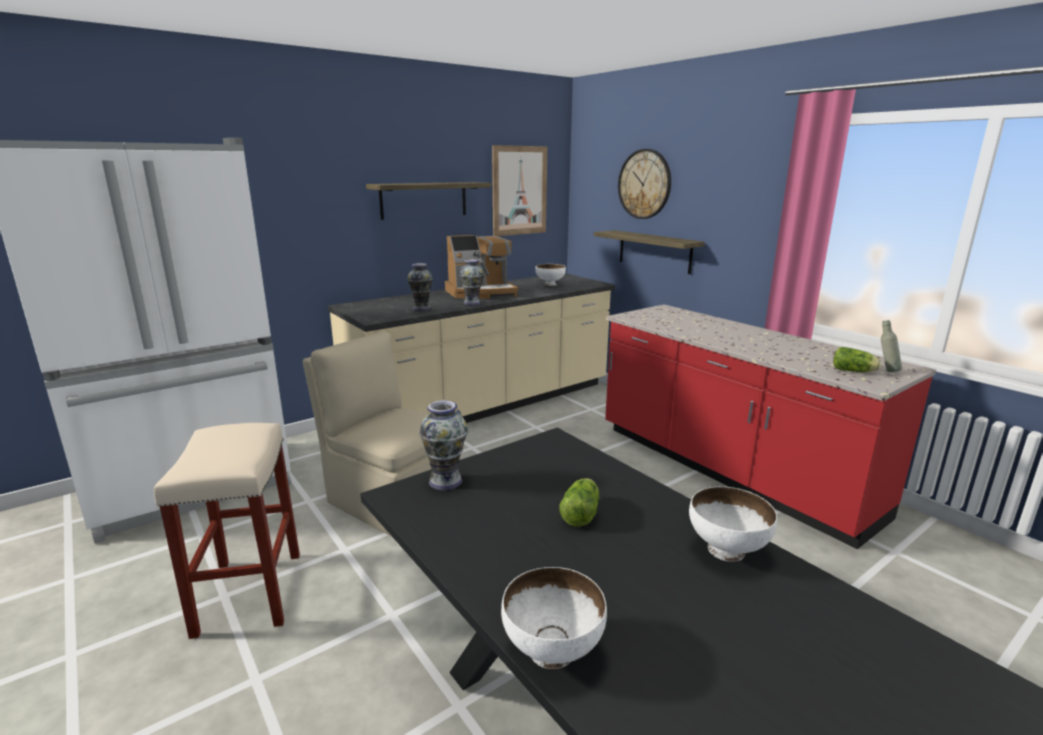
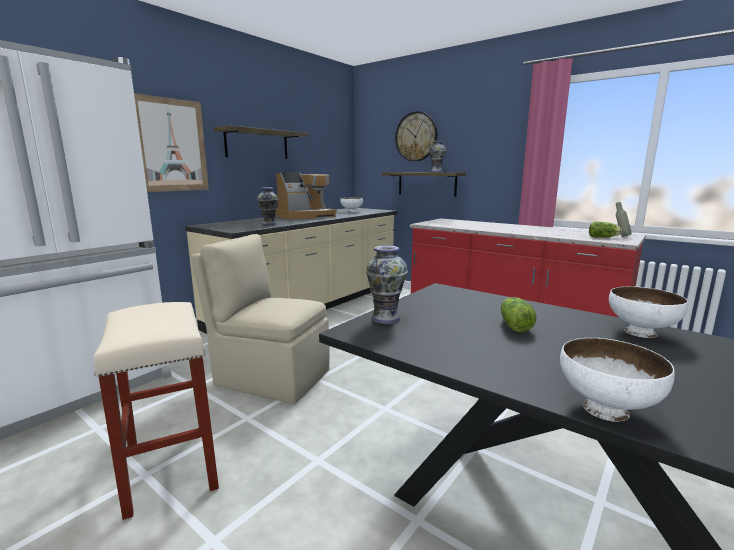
camera: 15 degrees left, 5 degrees down
(472, 303) = (305, 220): vase -> vase (436, 172)
(519, 191) = (323, 144): picture -> picture (171, 145)

